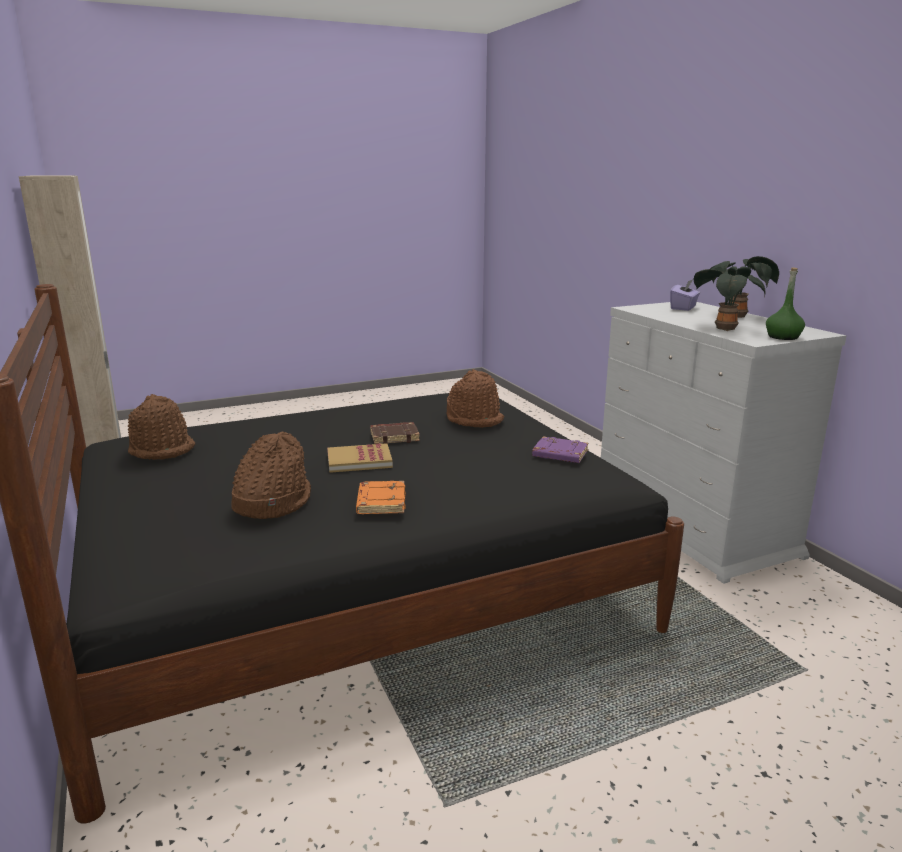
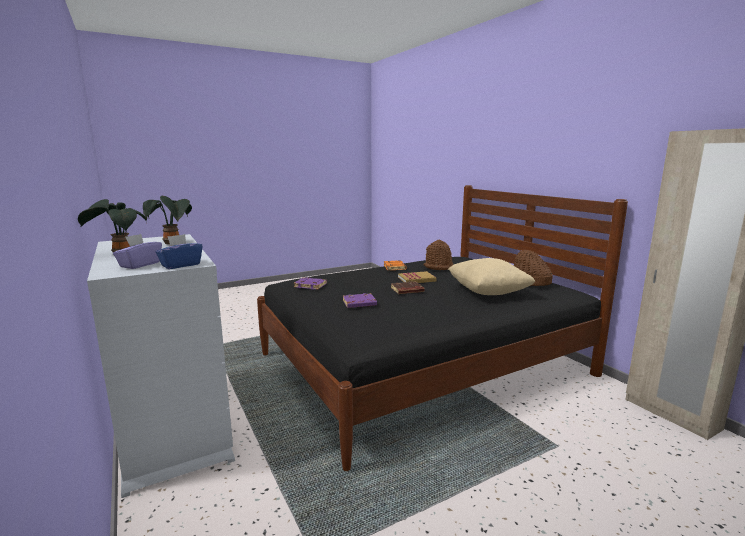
camera: 175 degrees right, 5 degrees down
(267, 433) = (488, 292): none -> beige pillow
(474, 419) = (359, 304): brown hat -> purple book
(643, 307) = (180, 265): none -> blue tissue box
(783, 337) = (151, 239): green bottle -> none

